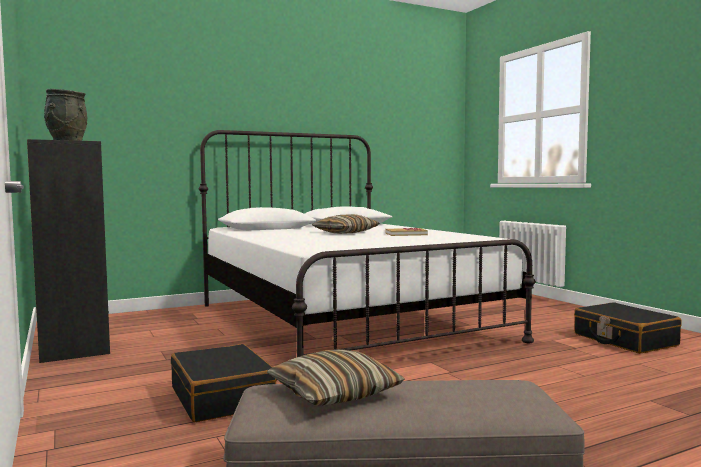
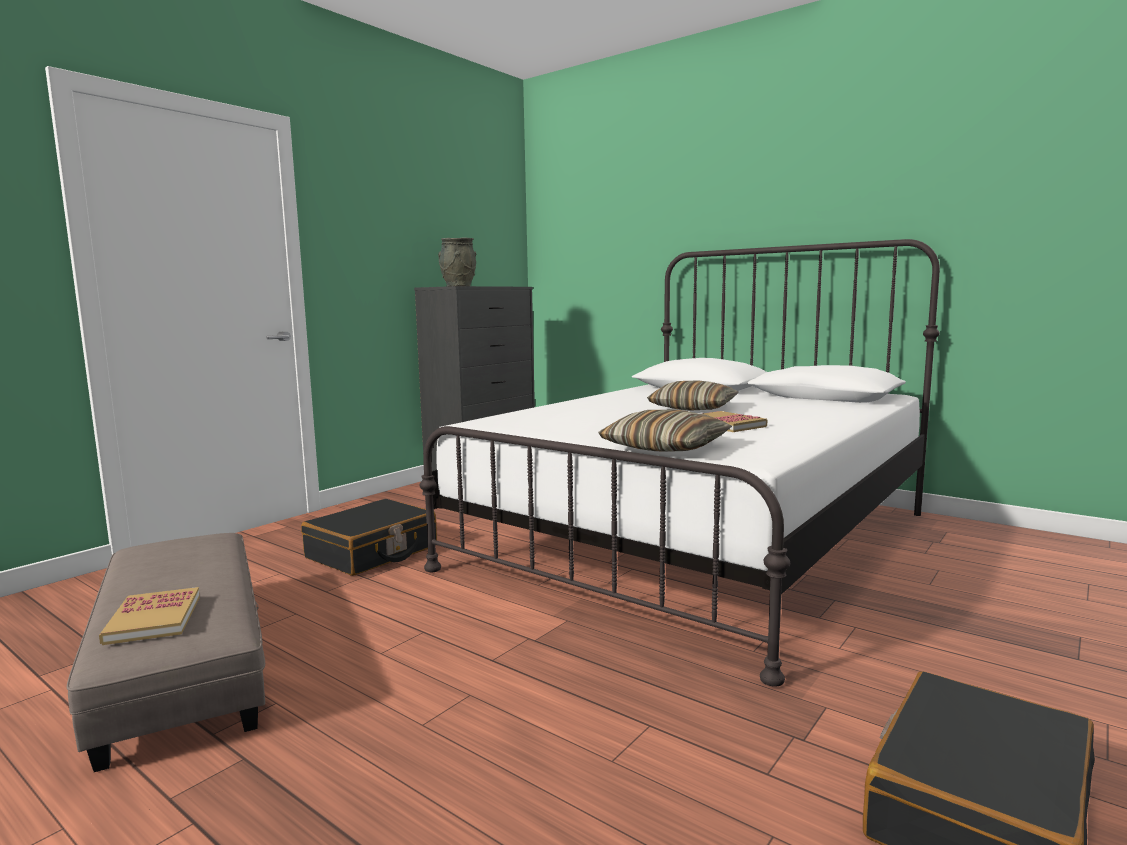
camera: 65 degrees right, 5 degrees up
(334, 393) = (188, 557): pillow -> pillow (665, 448)
(491, 398) = (153, 619): none -> book

